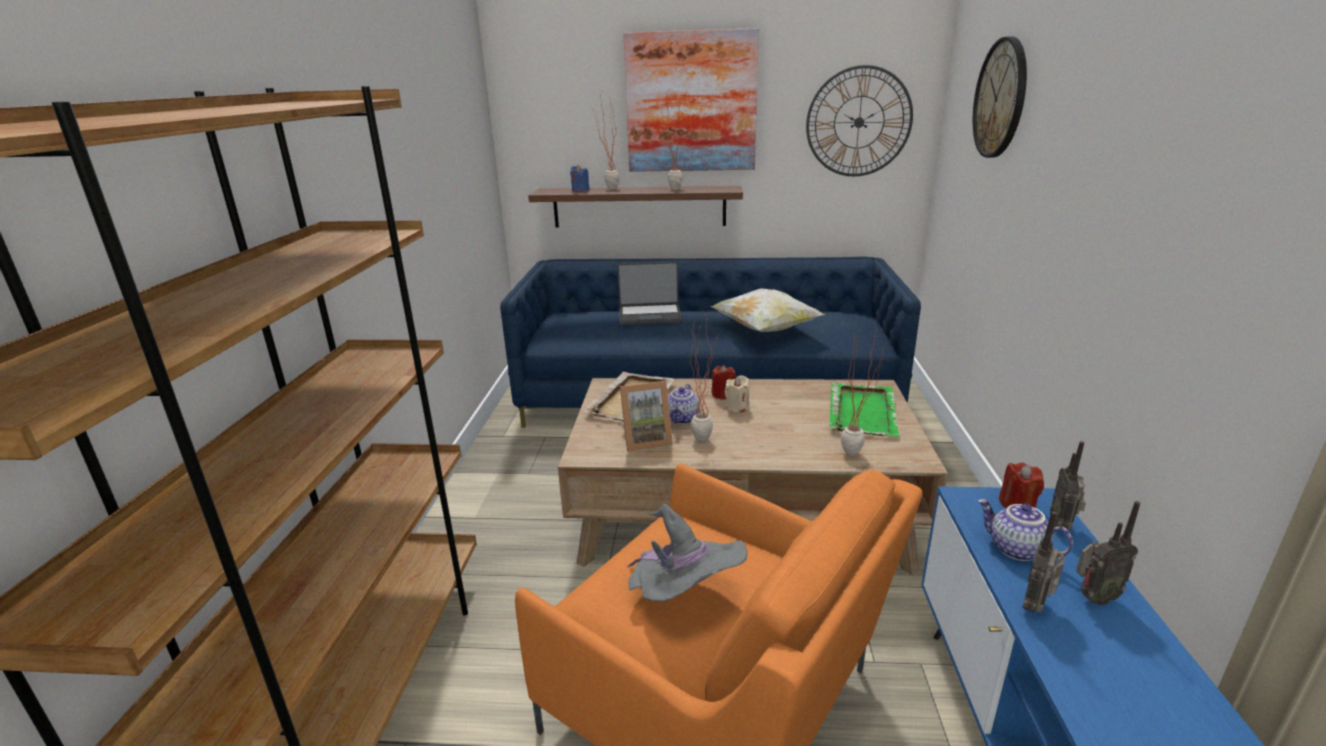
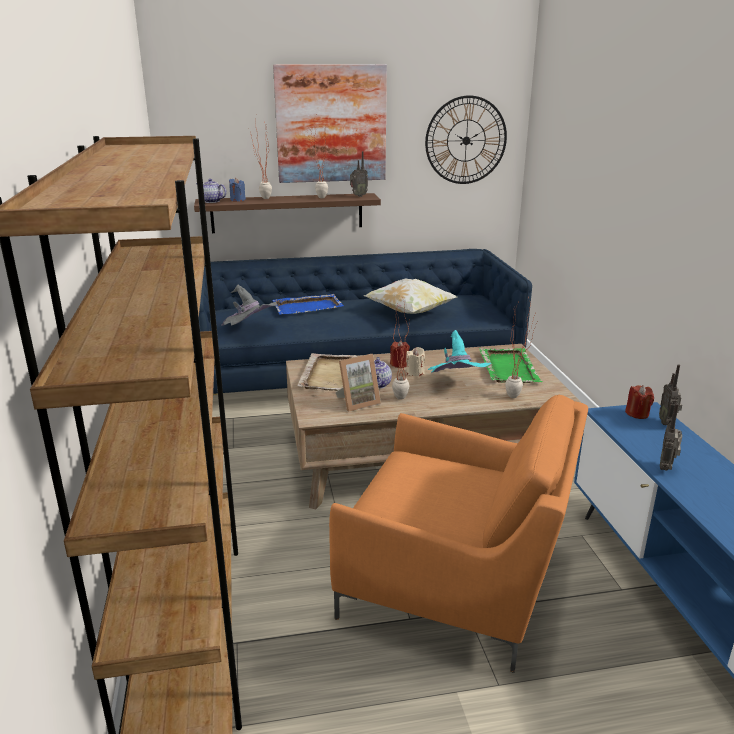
camera: 15 degrees left, 0 degrees up
(650, 315) = (308, 306): laptop -> blue tray
(684, 596) = (438, 499): grey hat -> grey hat (250, 330)
(781, 430) = (456, 385): none -> turquoise hat
(1000, 98) = (582, 128): wall clock -> none
(1016, 550) = (645, 439): teapot -> teapot (211, 201)
(1093, 598) = (696, 459): radio -> radio (358, 196)

